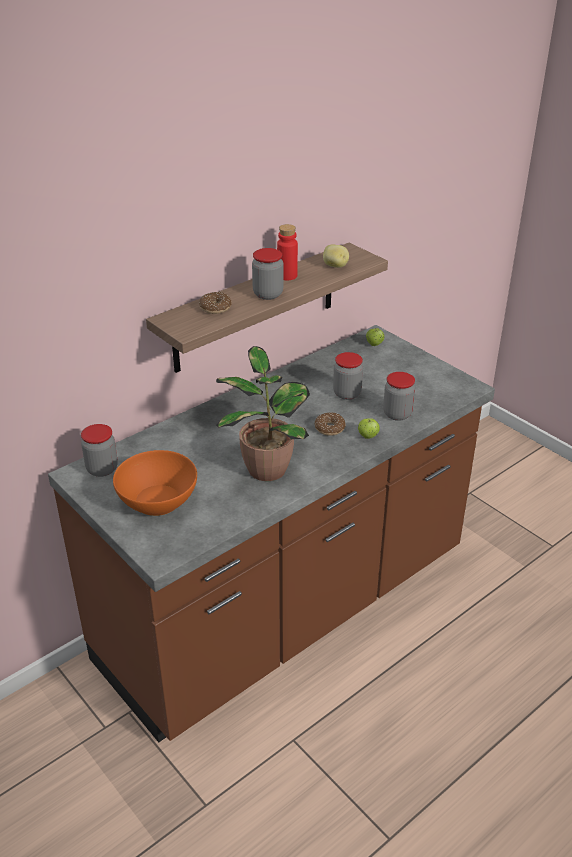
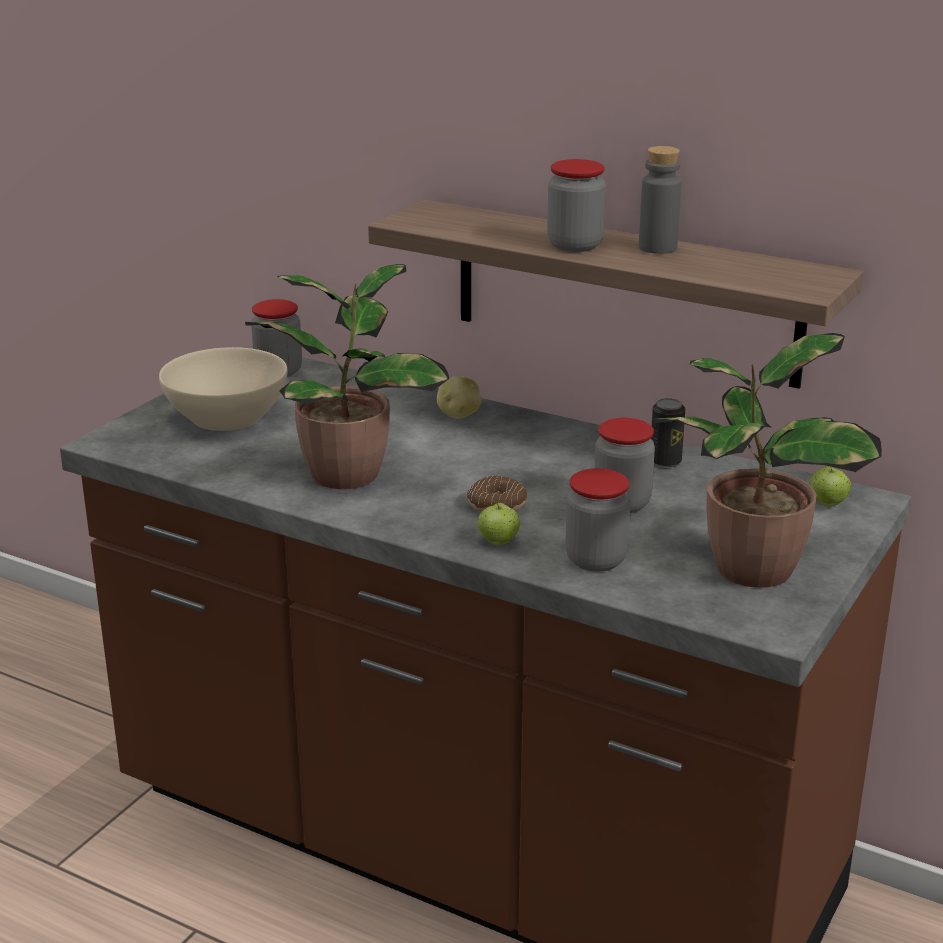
camera: 70 degrees right, 10 degrees down
(157, 501) = (226, 416): orange bowl -> beige bowl
(215, 308) = (493, 225): donut -> none
(287, 276) = (657, 248): red bottle -> grey bottle
(310, 371) = (665, 461): none -> can
(335, 266) = (741, 272): potato -> potato (458, 415)
(422, 379) = (748, 570): none -> potted plant

